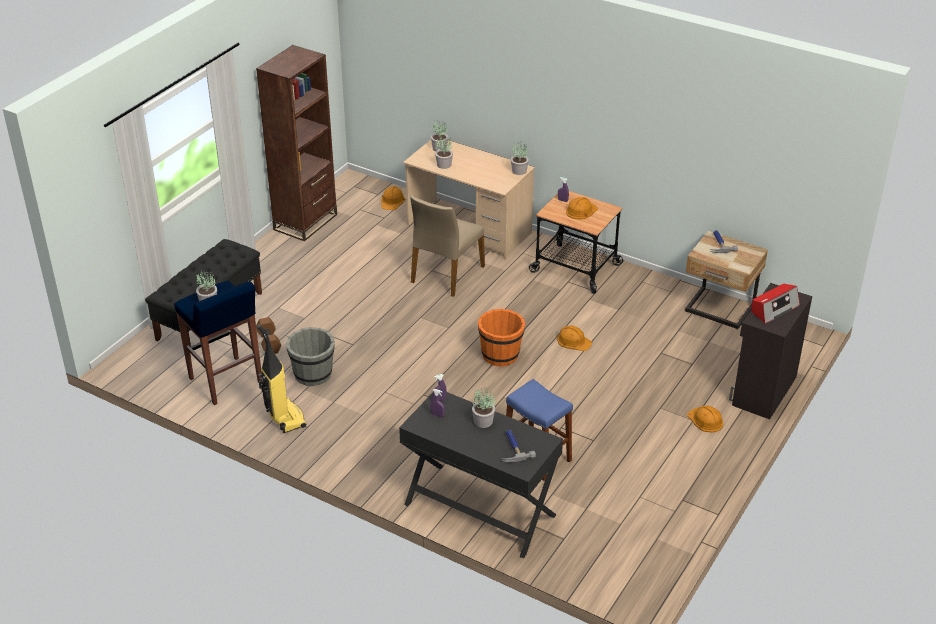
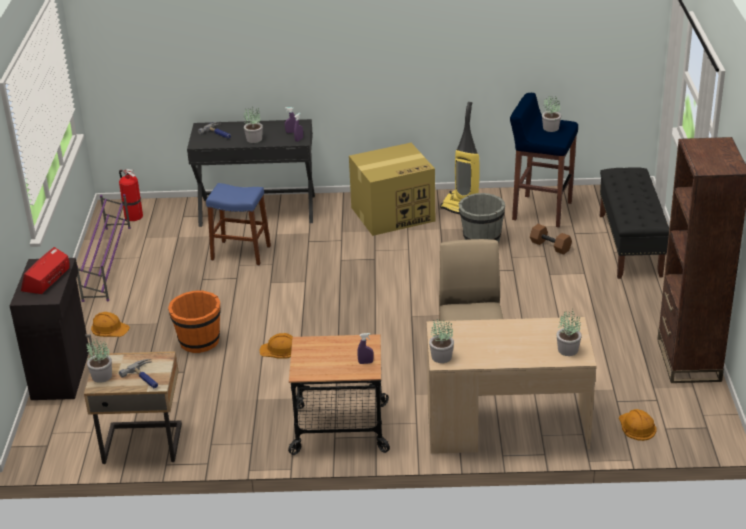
camera: 150 degrees right, 5 degrees down
(354, 440) = (393, 214): none -> cardboard box
(444, 164) = (535, 331): potted plant -> potted plant (101, 376)
(500, 355) = (339, 311): orange bucket -> orange bucket (199, 342)
(581, 210) = (333, 358): orange hard hat -> none
(618, 566) = (133, 216): none -> fire extinguisher
(676, 504) = (107, 262): none -> purple shoe rack

